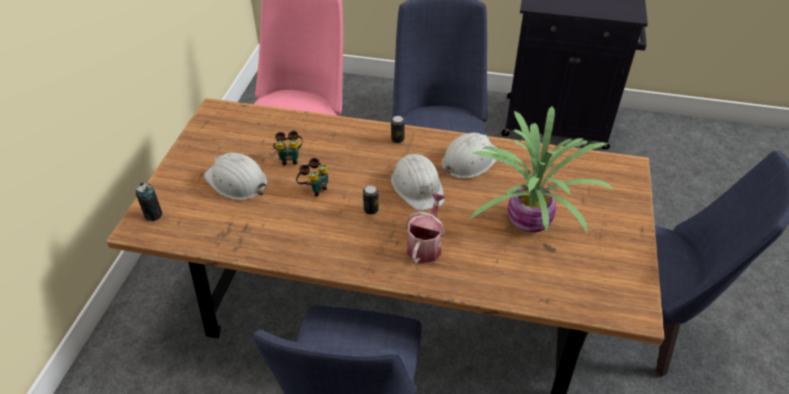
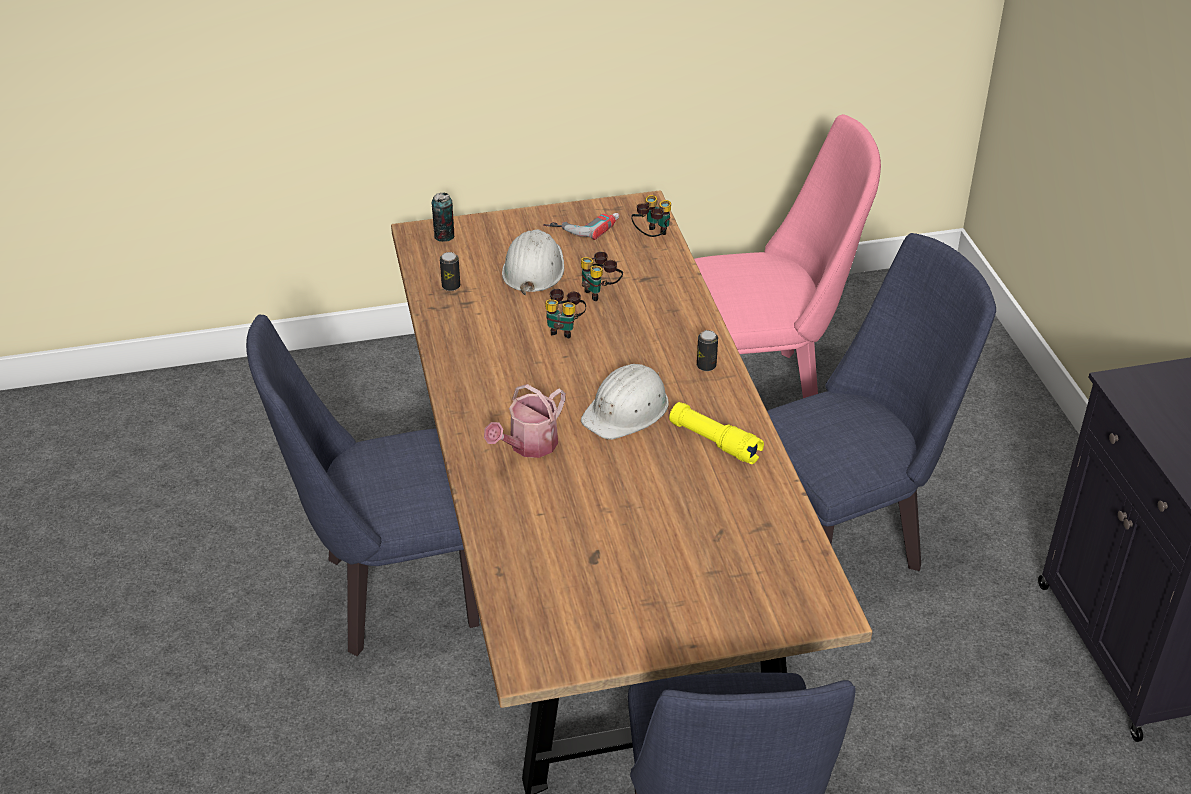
camera: 65 degrees right, 5 degrees down
(209, 142) = (583, 225): none -> power drill
(251, 117) = (651, 237): none -> binoculars
(371, 210) = (557, 384): can -> can (451, 286)
(426, 245) = (528, 446): watering can -> watering can turned 135 degrees clockwise
(469, 160) = (714, 442): white hard hat -> yellow flashlight
(526, 222) = (627, 524): potted plant -> none

